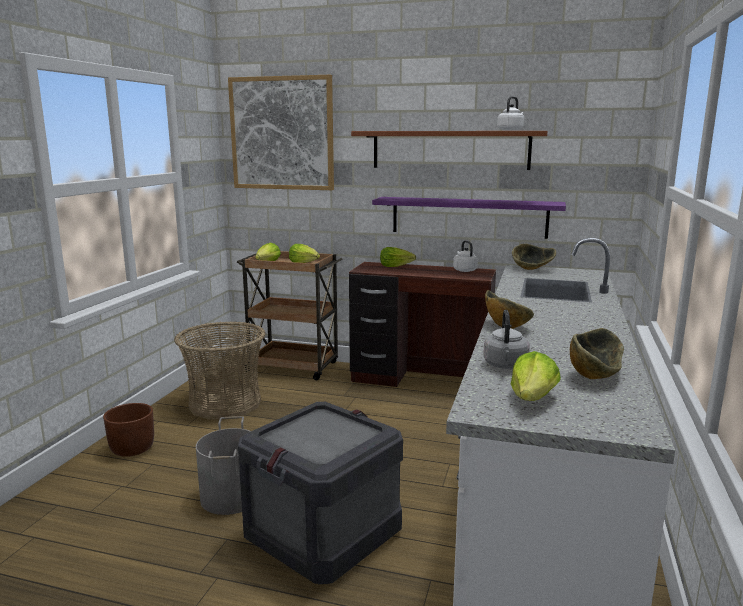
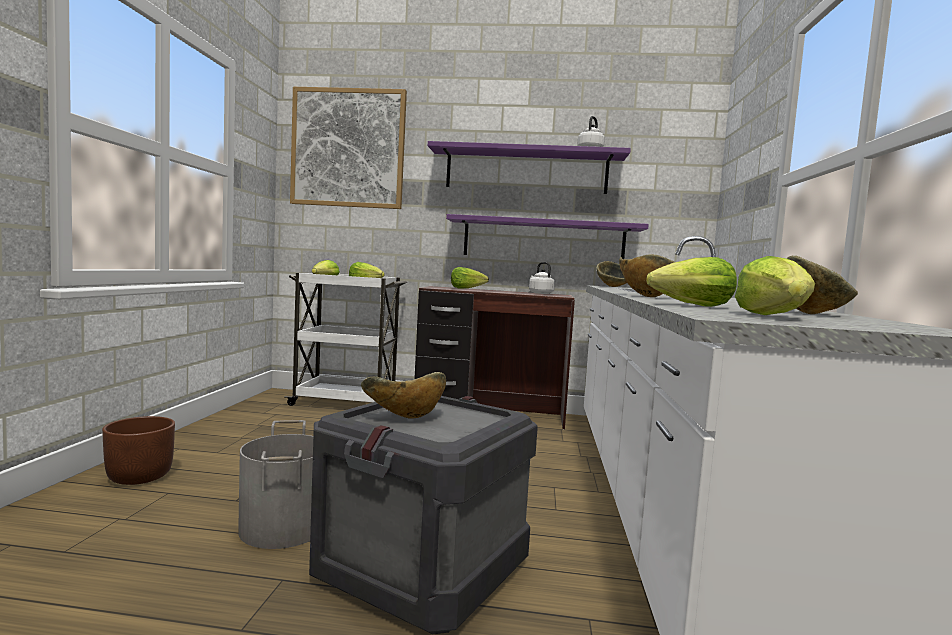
camera: 10 degrees left, 10 degrees down
(225, 403) = (266, 432): basket -> none
(294, 367) = (345, 402): brown cart -> white cart
(303, 433) = (405, 417): none -> bowl
(450, 150) = (526, 171): brown shelf -> purple shelf
(505, 366) = (693, 306): grey kettle -> lettuce

